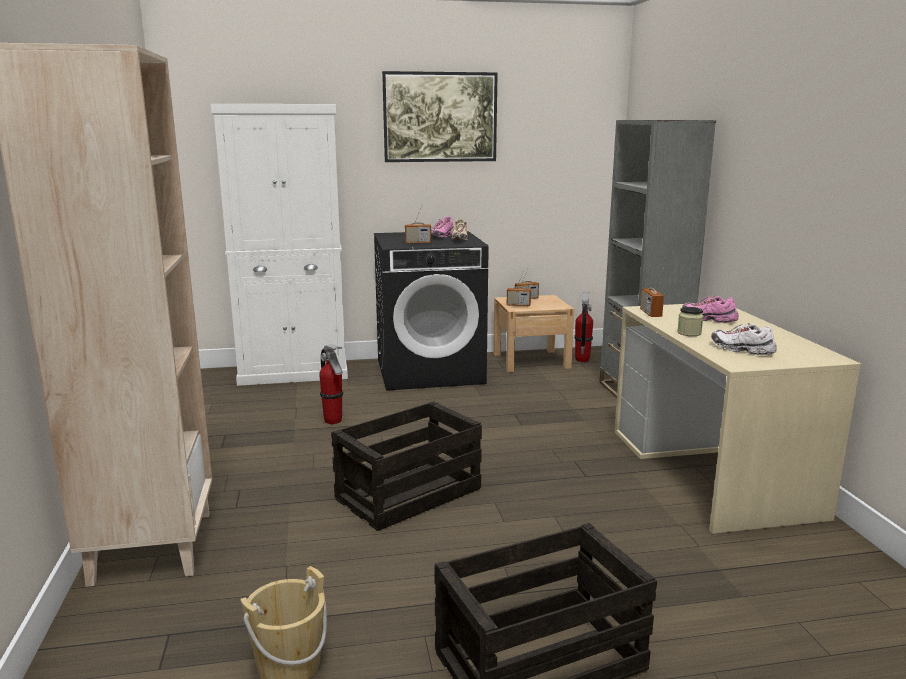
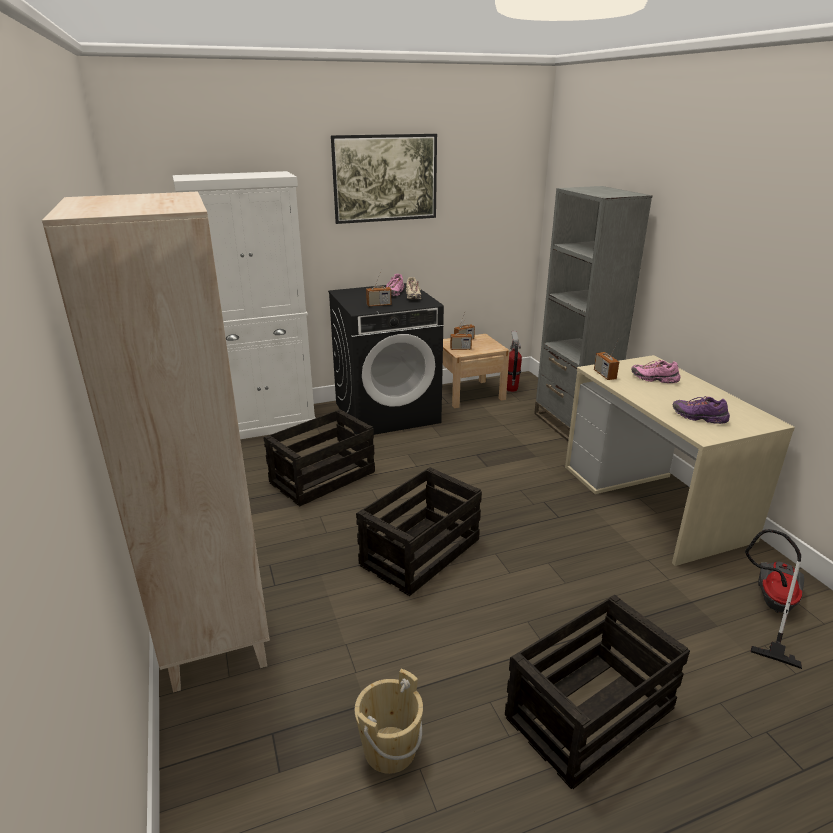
camera: 10 degrees left, 10 degrees up
(333, 421) = (323, 477): fire extinguisher -> crate
(689, 333) = (647, 399): jar -> none
(742, 350) = (699, 417): white shoe -> purple shoe
(823, 586) = (771, 608): none -> vacuum cleaner

